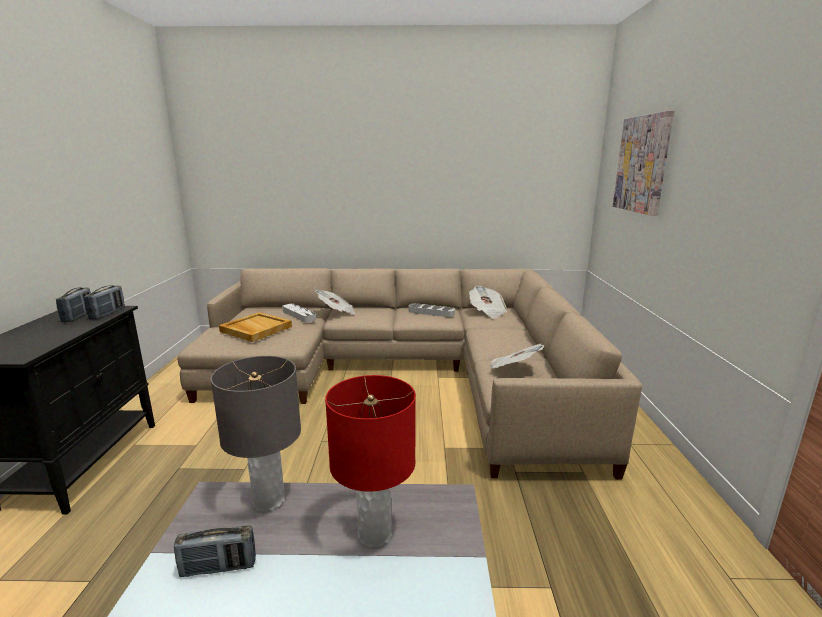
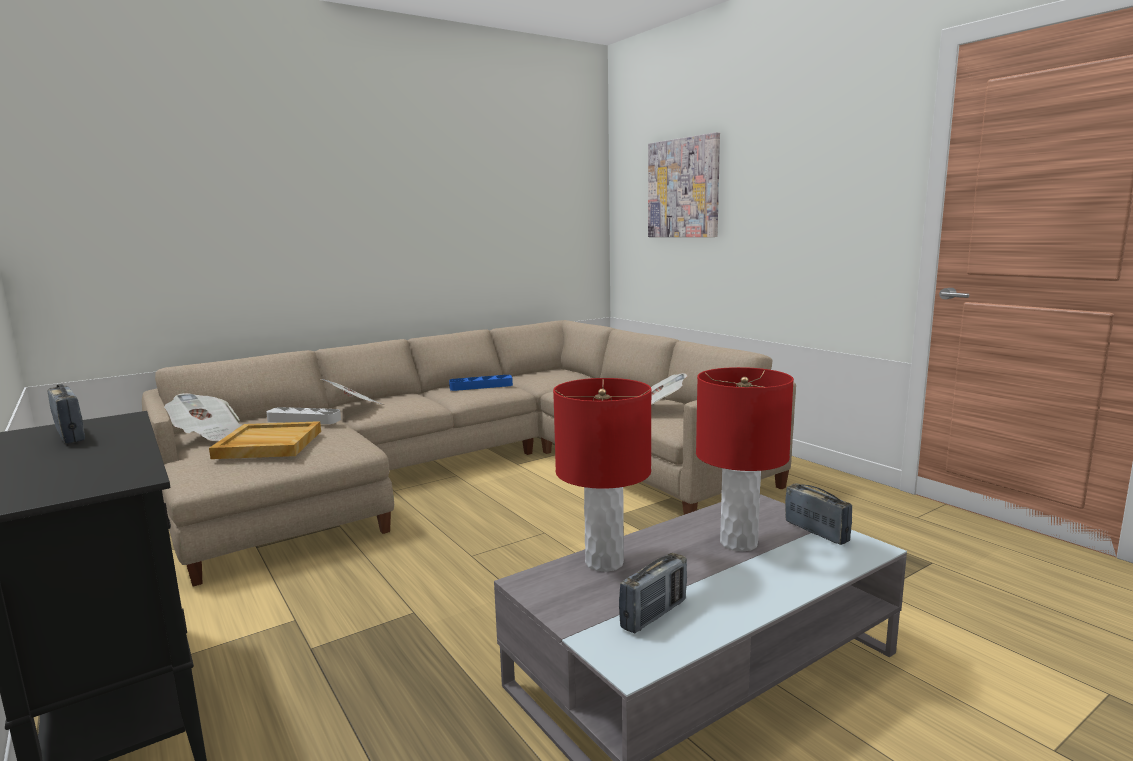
camera: 35 degrees left, 5 degrees down
(107, 313) = (123, 424): radio -> radio (816, 532)
(269, 501) = (605, 562): grey table lamp -> red table lamp
(431, 313) = (481, 386): grey tray -> blue tray
(487, 312) = (542, 375): newspaper -> newspaper (206, 434)

